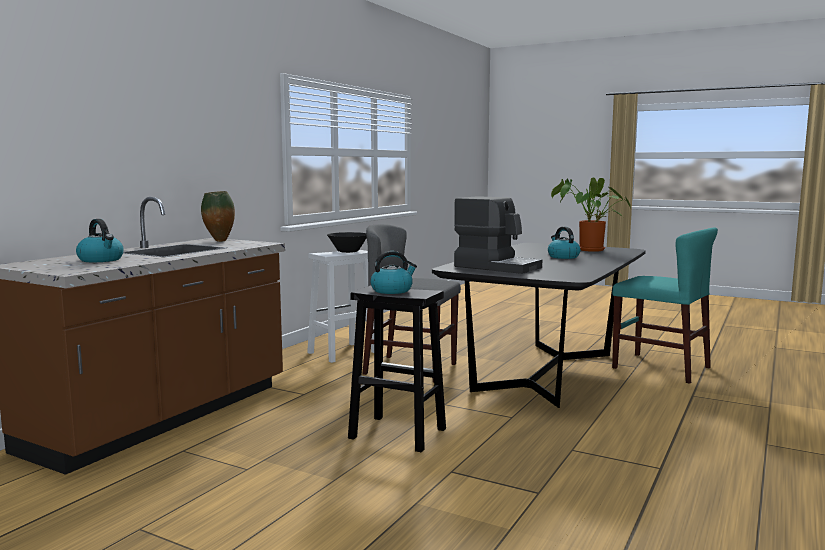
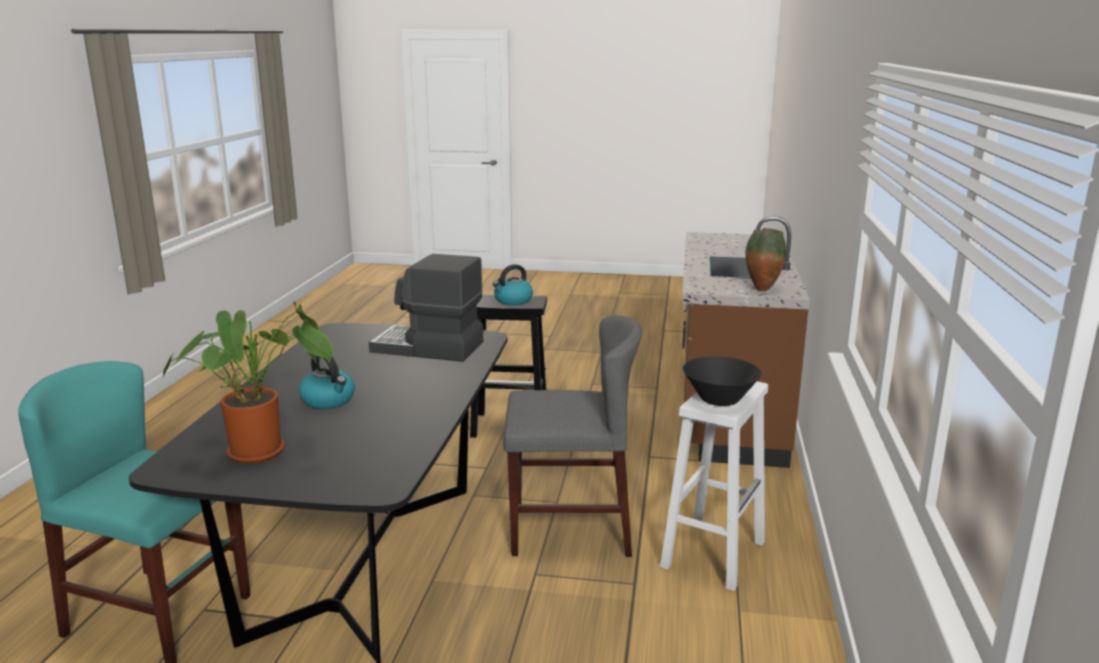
camera: 160 degrees right, 10 degrees up
(101, 260) = (735, 247): kettle -> none

